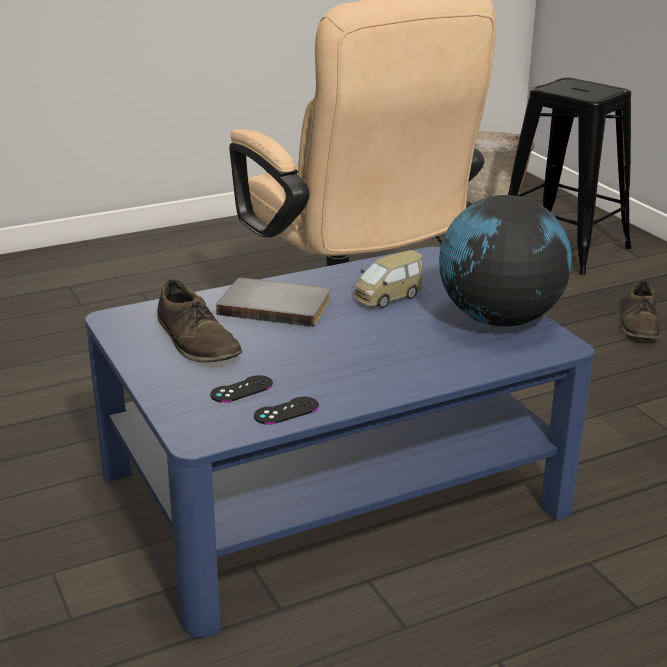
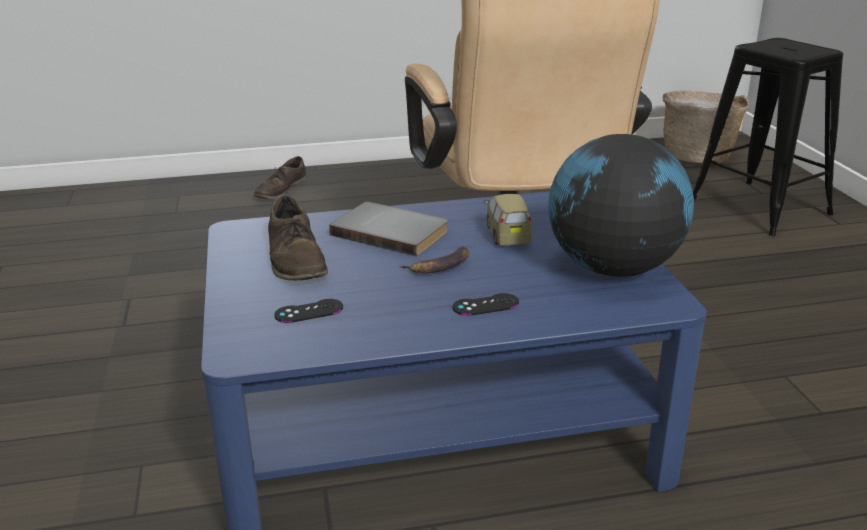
camera: 15 degrees right, 0 degrees up
(286, 411) = (339, 339): black game controller -> black game controller (485, 305)
(340, 333) = (439, 266): none -> banana
(388, 297) = (507, 234): toy car -> toy car turned 105 degrees clockwise
(640, 325) = (819, 292): brown shoe -> brown shoe (281, 190)

